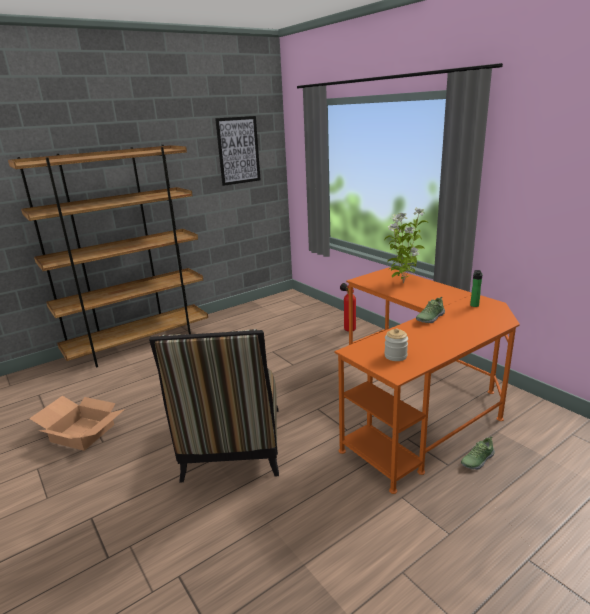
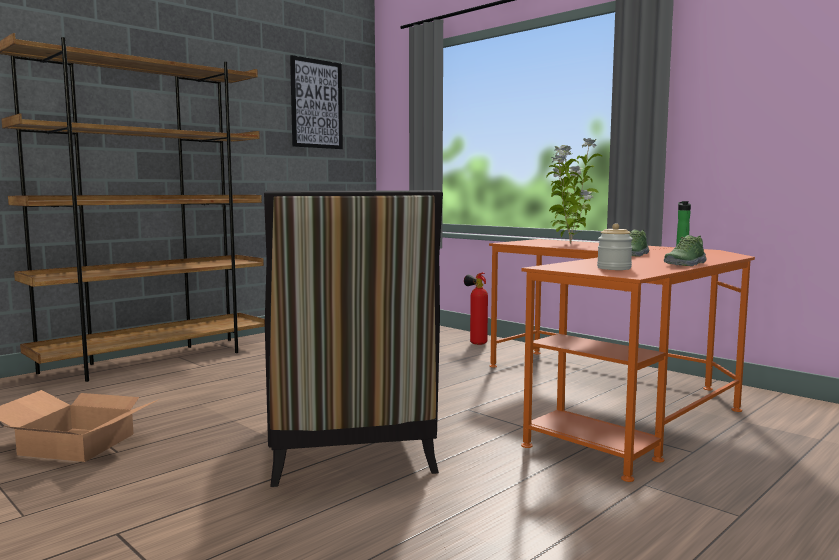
camera: 10 degrees left, 15 degrees down
(477, 460) = (731, 446): shoe -> shoe (684, 264)

